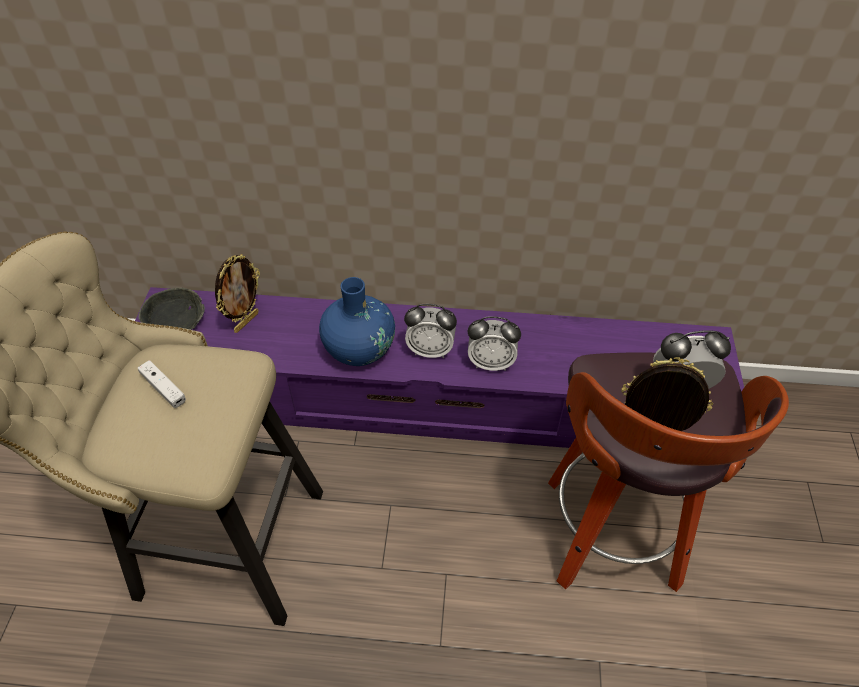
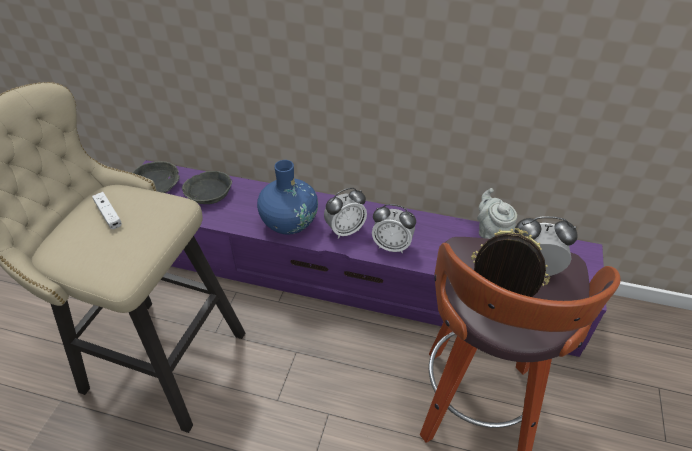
camera: 10 degrees right, 5 degrees down
(246, 322) = (208, 192): picture frame -> grey bowl
(430, 350) = (345, 230): alarm clock -> alarm clock turned 45 degrees counterclockwise
(605, 334) = (492, 236): none -> grey teapot

